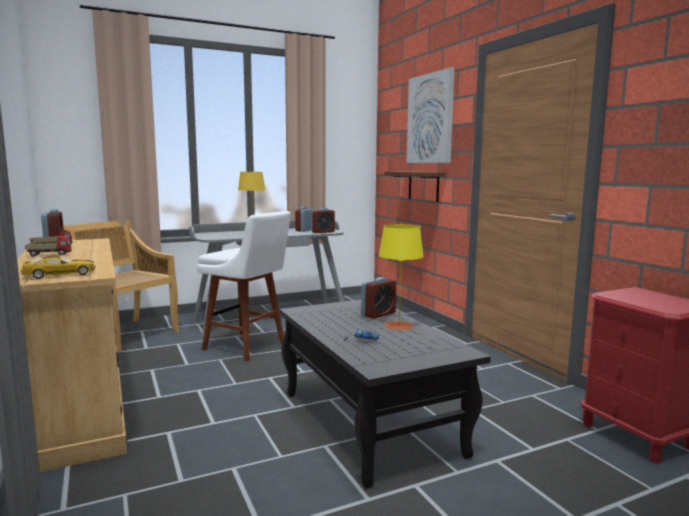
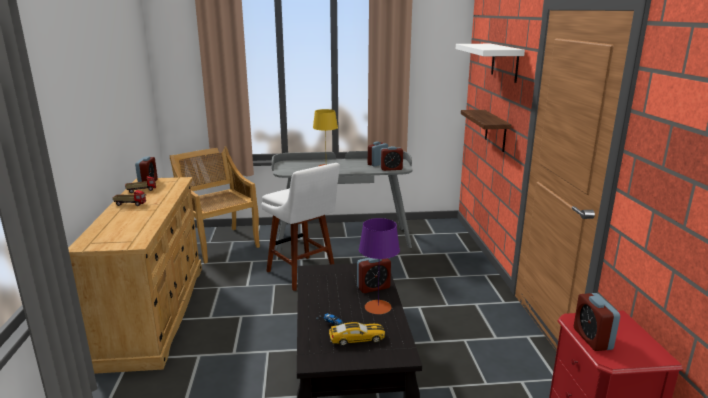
camera: 20 degrees right, 10 degrees up
(60, 274) = (114, 239): toy car -> toy car (357, 338)
(399, 325) = (378, 307): yellow table lamp -> purple table lamp
(429, 118) = (505, 62): picture -> white shelf
(638, 302) = (592, 339): none -> alarm clock

